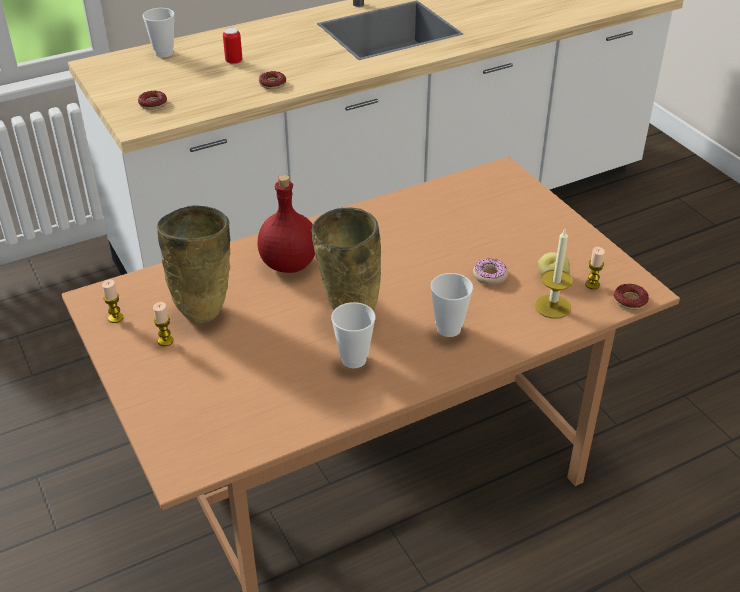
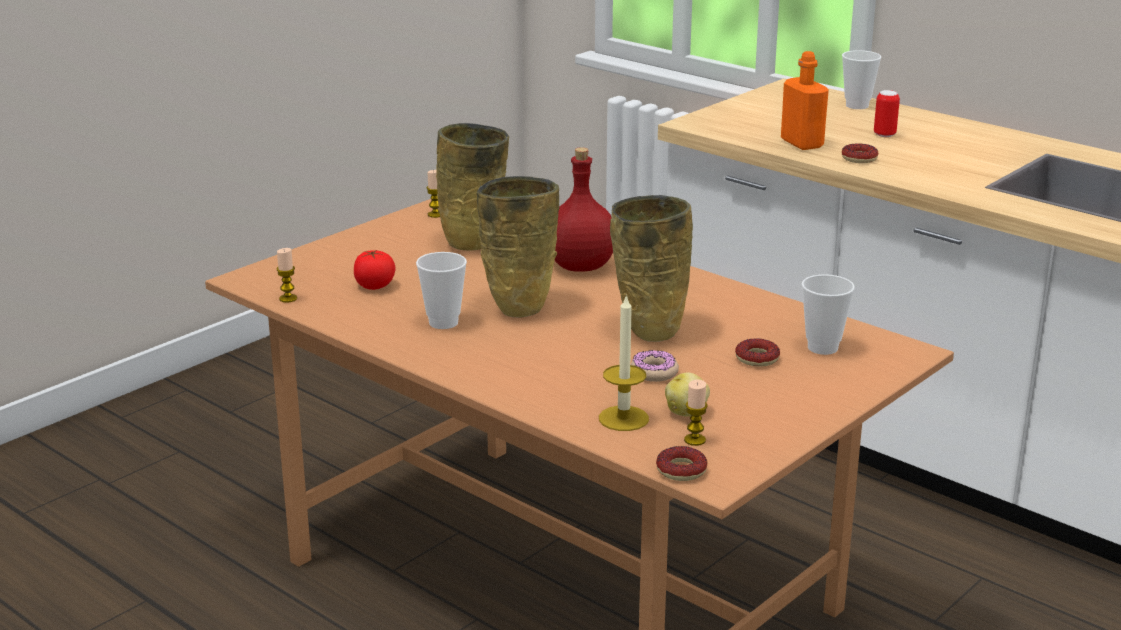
camera: 70 degrees right, 15 degrees down
(153, 104) = (745, 121): donut -> donut (757, 358)
(165, 341) = (416, 239): candle -> candle (288, 298)
(223, 95) = (802, 143): none -> orange bottle
(254, 385) = (375, 286): none -> tomato
(424, 261) = (650, 331): none -> beige vase
(448, 329) = (531, 362): cup -> cup (822, 348)

